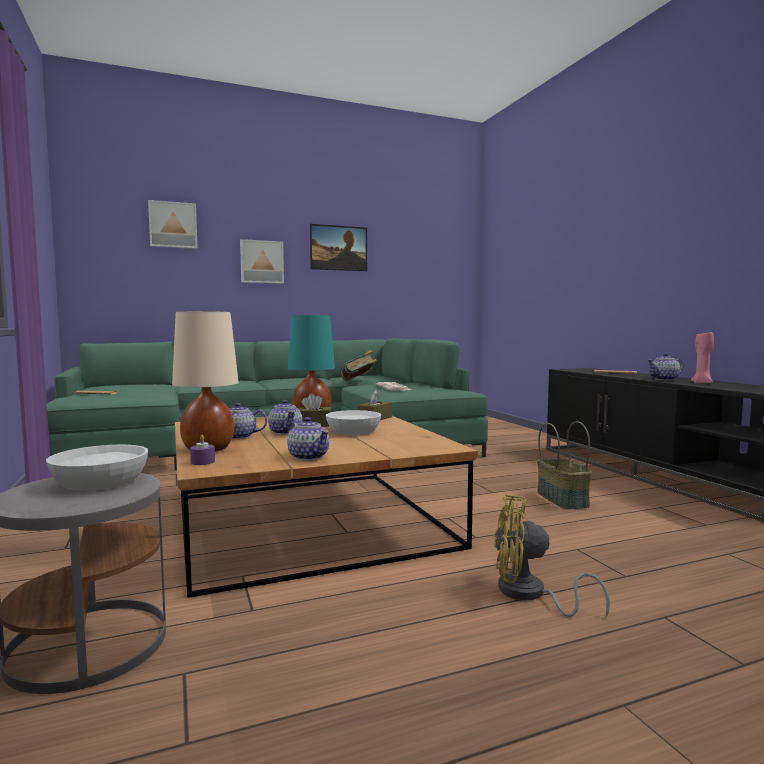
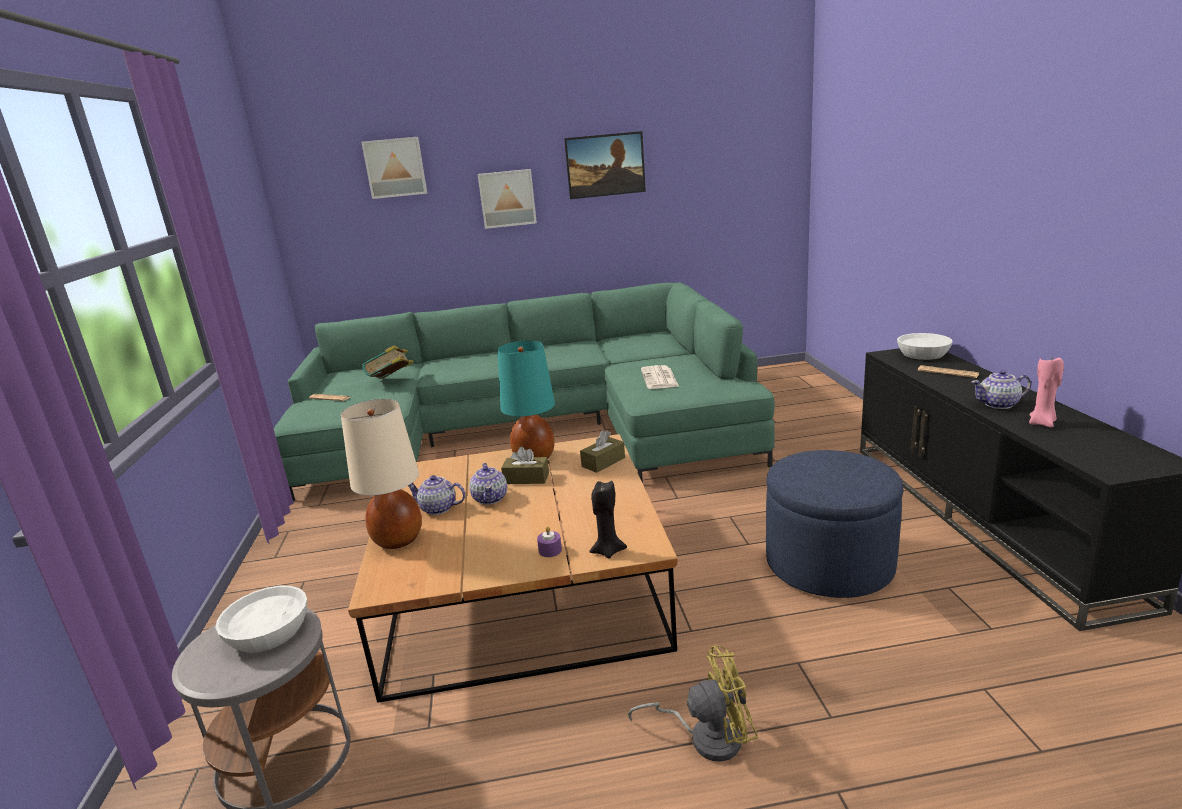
camera: 15 degrees right, 15 degrees up
(202, 462) = (383, 570): purple candle -> purple candle (550, 550)
(308, 456) = (488, 564): teapot -> none
(354, 431) = (563, 499): white bowl -> white bowl (923, 354)
(358, 381) = (628, 355): book -> book (391, 381)
(415, 449) = (608, 551): none -> black candle
(529, 594) = (706, 737): yellow fan -> yellow fan turned 150 degrees clockwise
(563, 499) = (829, 564): basket -> blue ottoman

